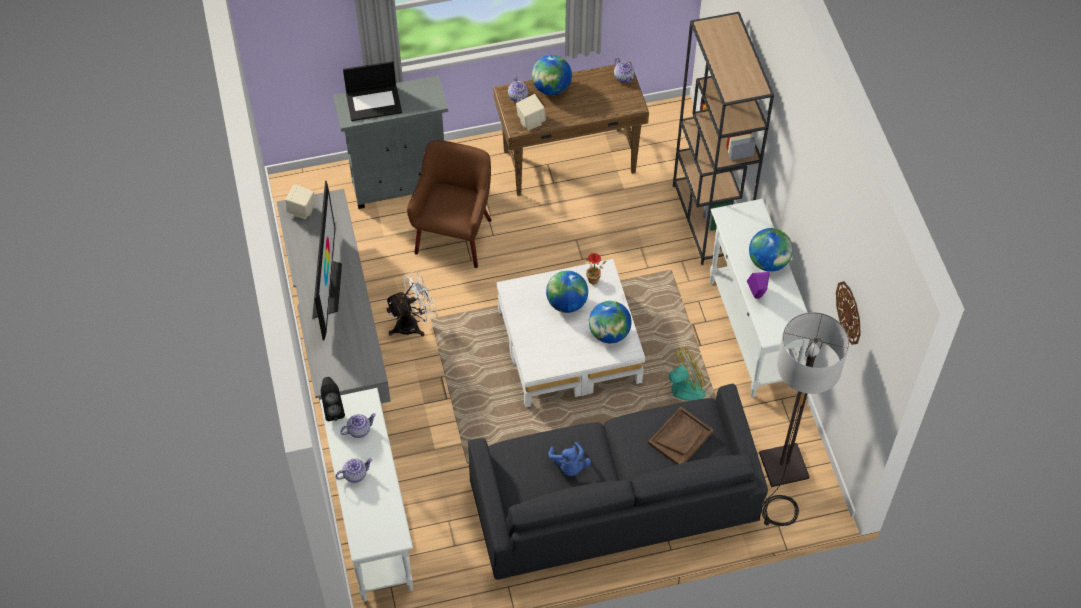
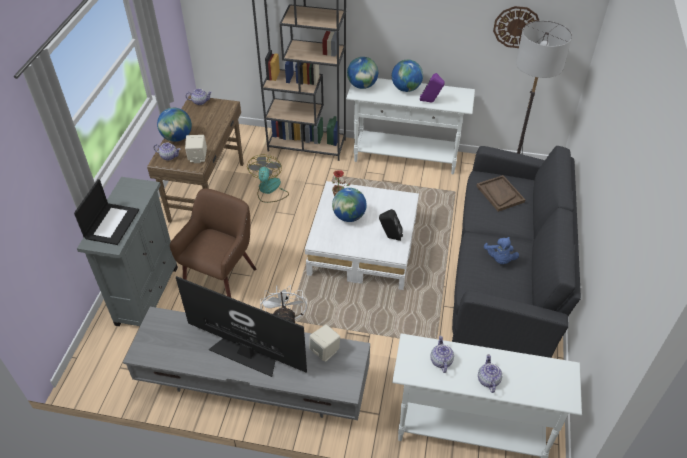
camera: 65 degrees left, 10 degrees down
(302, 211) = (149, 345): beige speaker -> beige speaker (325, 351)
(333, 409) = (409, 373): black speaker -> black speaker (390, 237)
(455, 235) = (221, 277): brown armchair -> brown armchair turned 75 degrees clockwise
(569, 466) = (499, 259): blue plush toy -> blue plush toy turned 75 degrees clockwise
(609, 333) = (388, 204): globe -> globe (362, 86)
(680, 394) = (434, 205): fan -> fan (269, 190)

